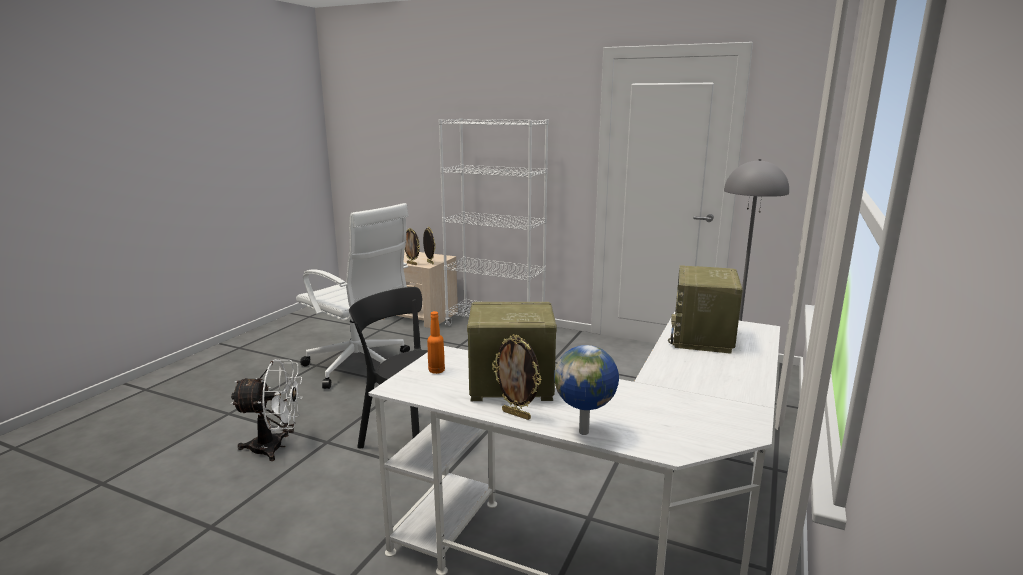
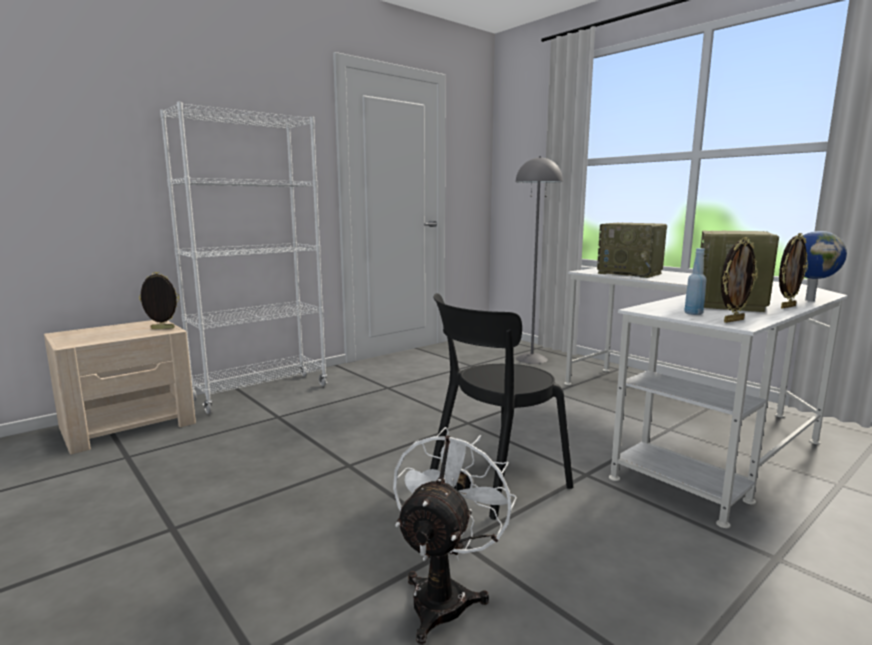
camera: 65 degrees left, 5 degrees down
(360, 366) = (242, 489): white office chair -> none
(412, 264) = (143, 335): picture frame -> picture frame (733, 320)
(436, 371) = (693, 313): orange bottle -> blue bottle

